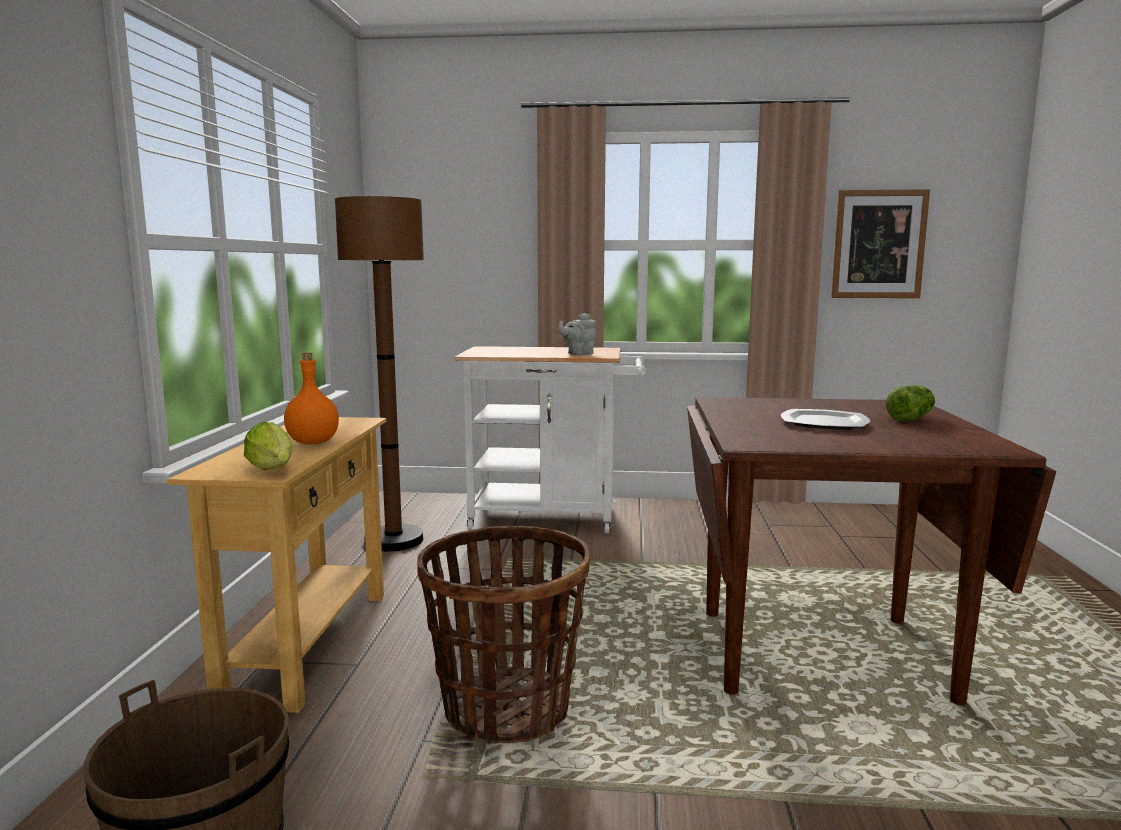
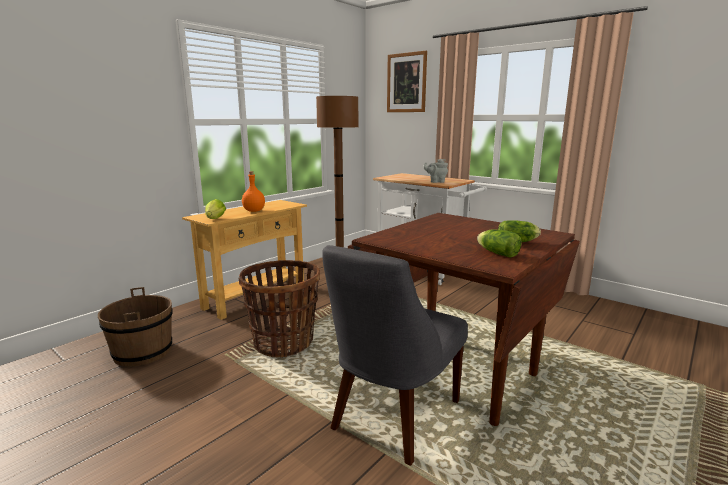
camera: 35 degrees right, 5 degrees up
(825, 423) = (453, 236): plate -> none
(849, 752) = (392, 417): none -> grey chair
(878, 244) = (670, 117): picture -> picture (406, 83)
(937, 434) = (496, 253): none -> lettuce

